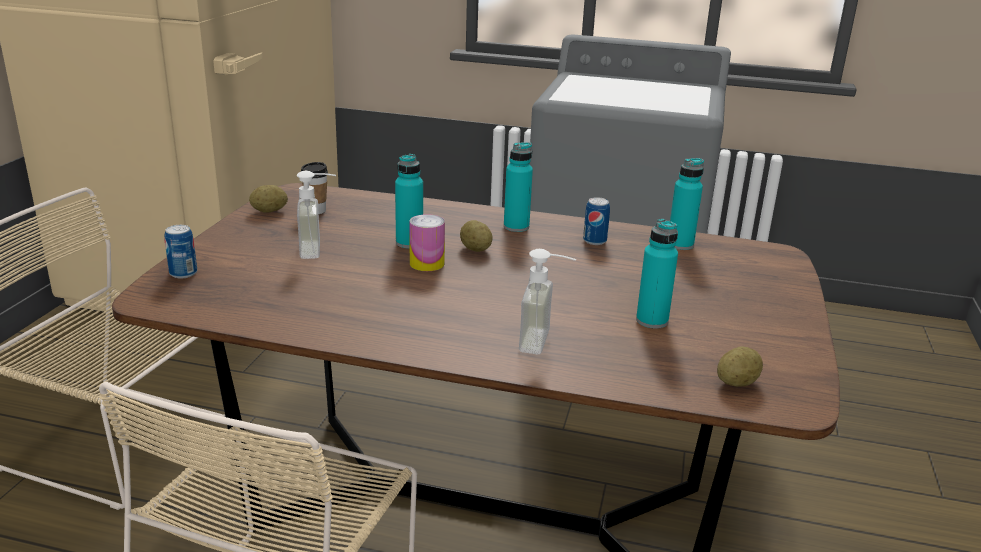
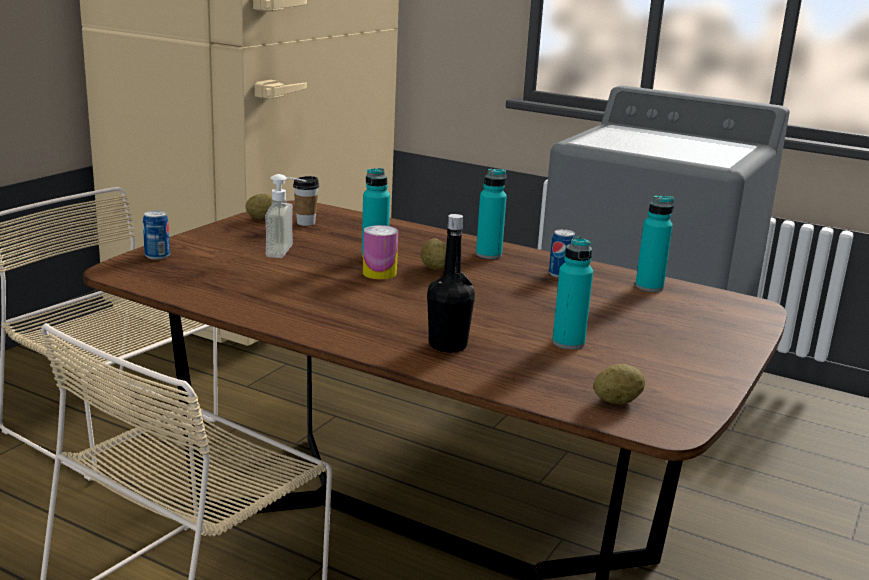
camera: 15 degrees right, 5 degrees down
(545, 342) = (448, 345): soap dispenser -> black bottle

